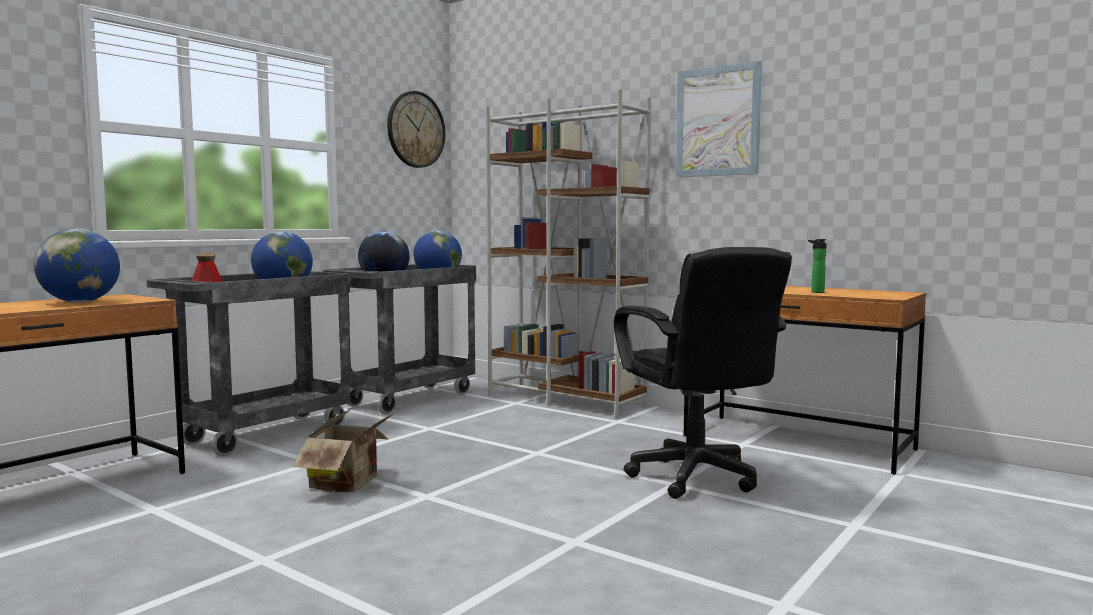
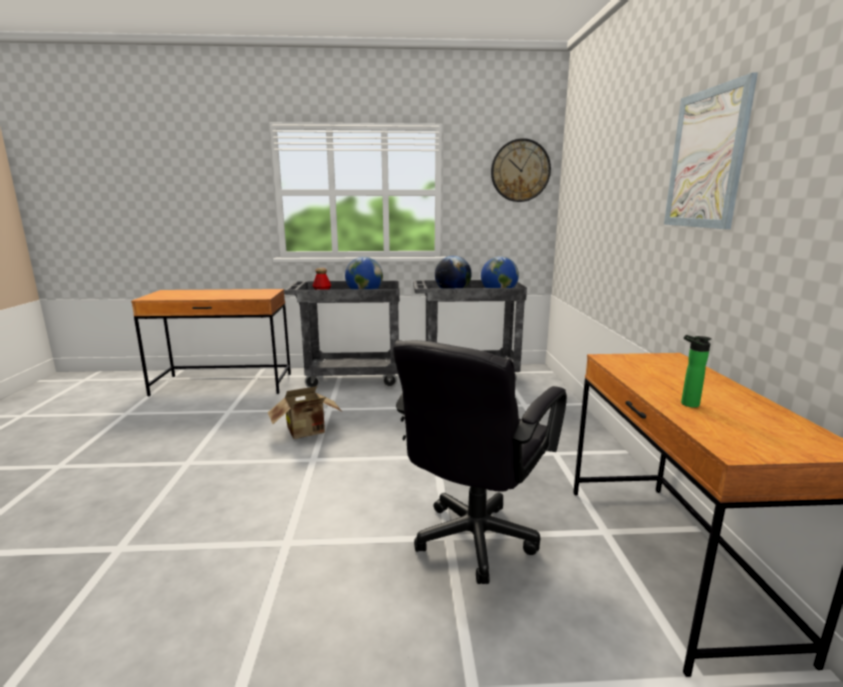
camera: 50 degrees right, 10 degrees up
(80, 302) = (238, 294): globe -> none
(565, 400) = (564, 416): brown bookcase -> none

